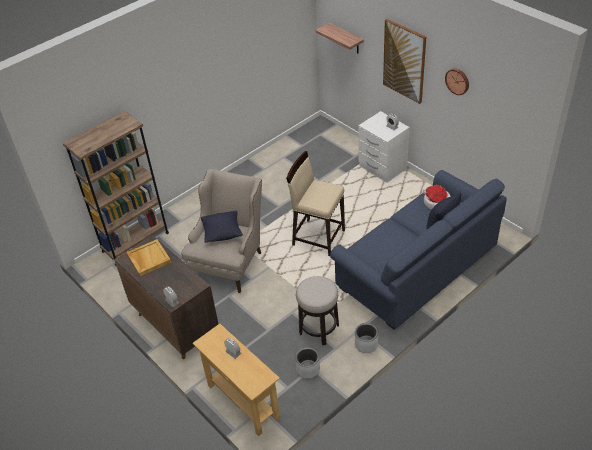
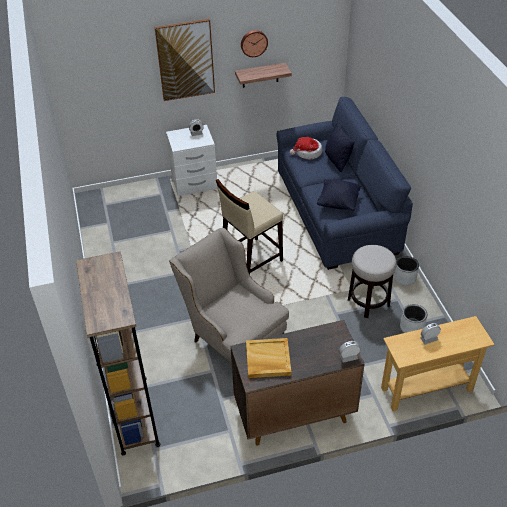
camera: 65 degrees left, 0 degrees up
(222, 233) = (236, 305): black pillow -> black pillow (338, 203)
(346, 38) = (99, 81): shelf -> shelf (260, 75)

